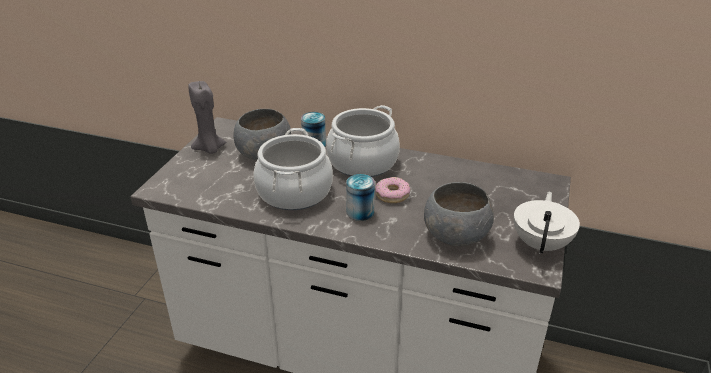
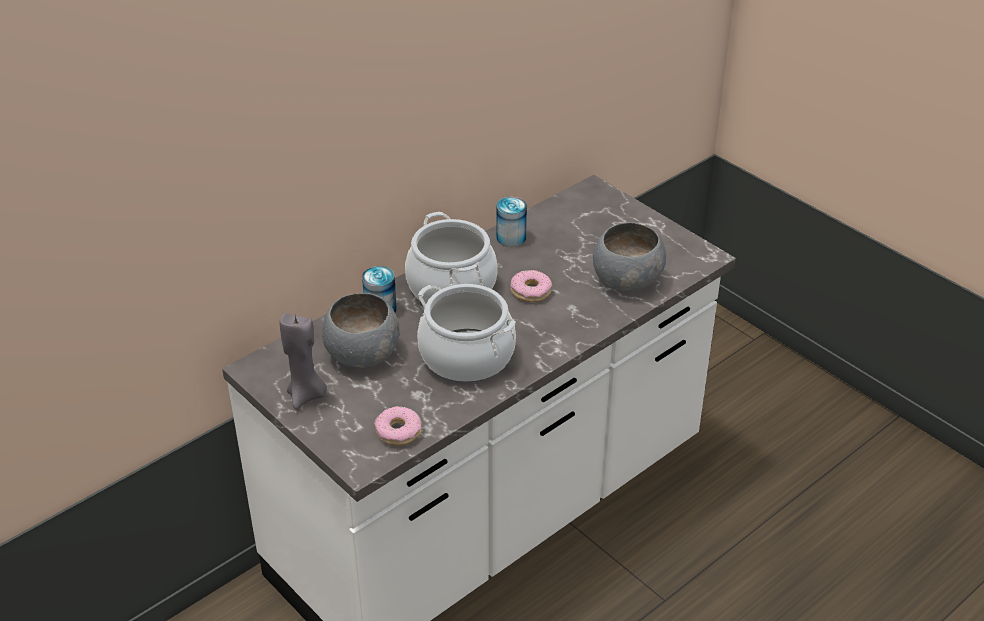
camera: 60 degrees left, 5 degrees up
(196, 192) = (398, 431): none -> donut
(360, 212) = (542, 323): can -> can (511, 237)
(541, 244) = (676, 239): white teapot -> none

